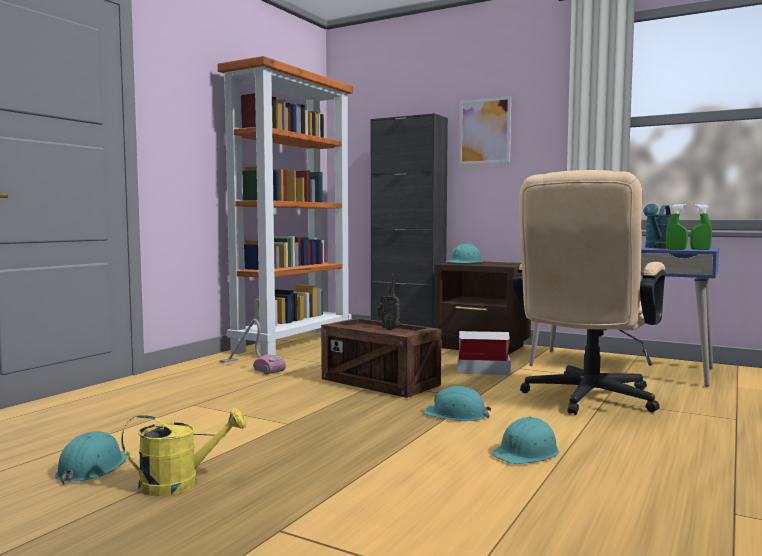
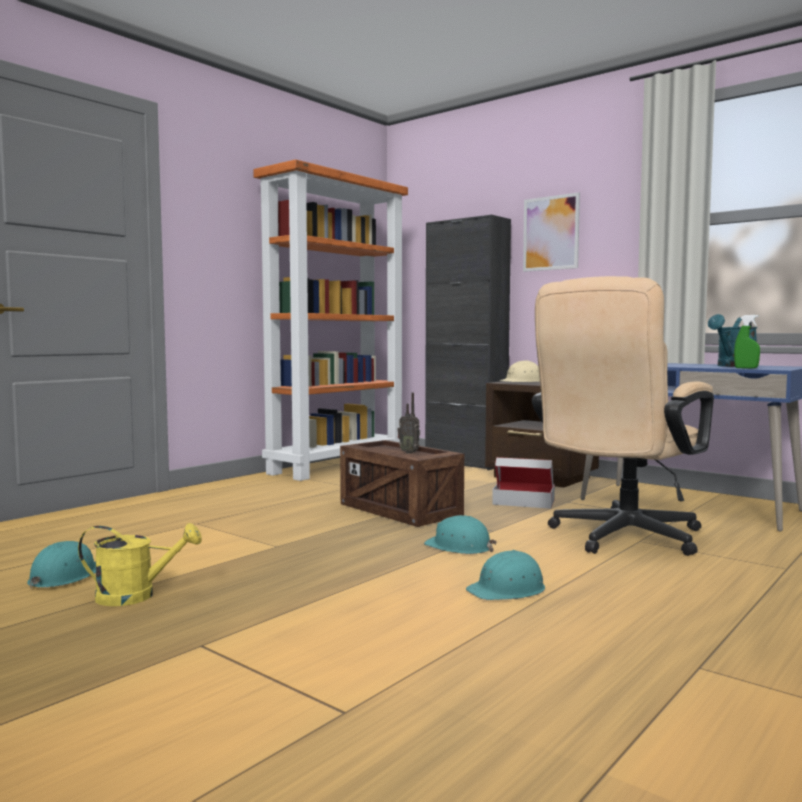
camera: 10 degrees right, 0 degrees up
(251, 367) = (277, 489): vacuum cleaner -> none
(464, 262) = (522, 381): turquoise hard hat -> beige hard hat
(700, 249) = (777, 368): green spray bottle -> none

